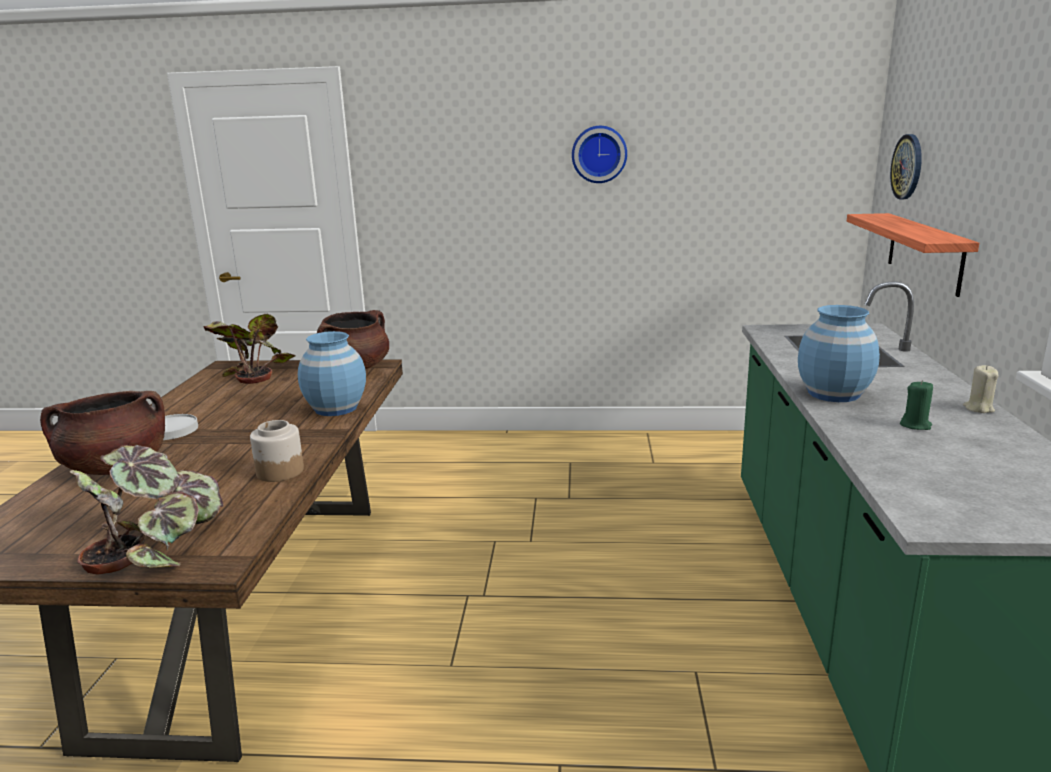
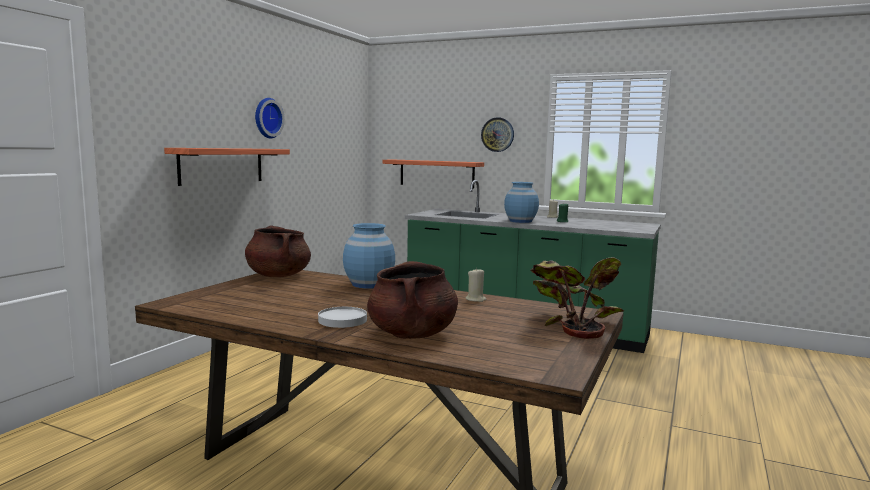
camera: 70 degrees left, 10 degrees down
(252, 372) = (215, 297): potted plant -> none
(279, 471) = (475, 299): jar -> beige candle
(516, 220) = (222, 165): none -> shelf
(907, 167) = (407, 134): wall clock -> wall clock (497, 134)

